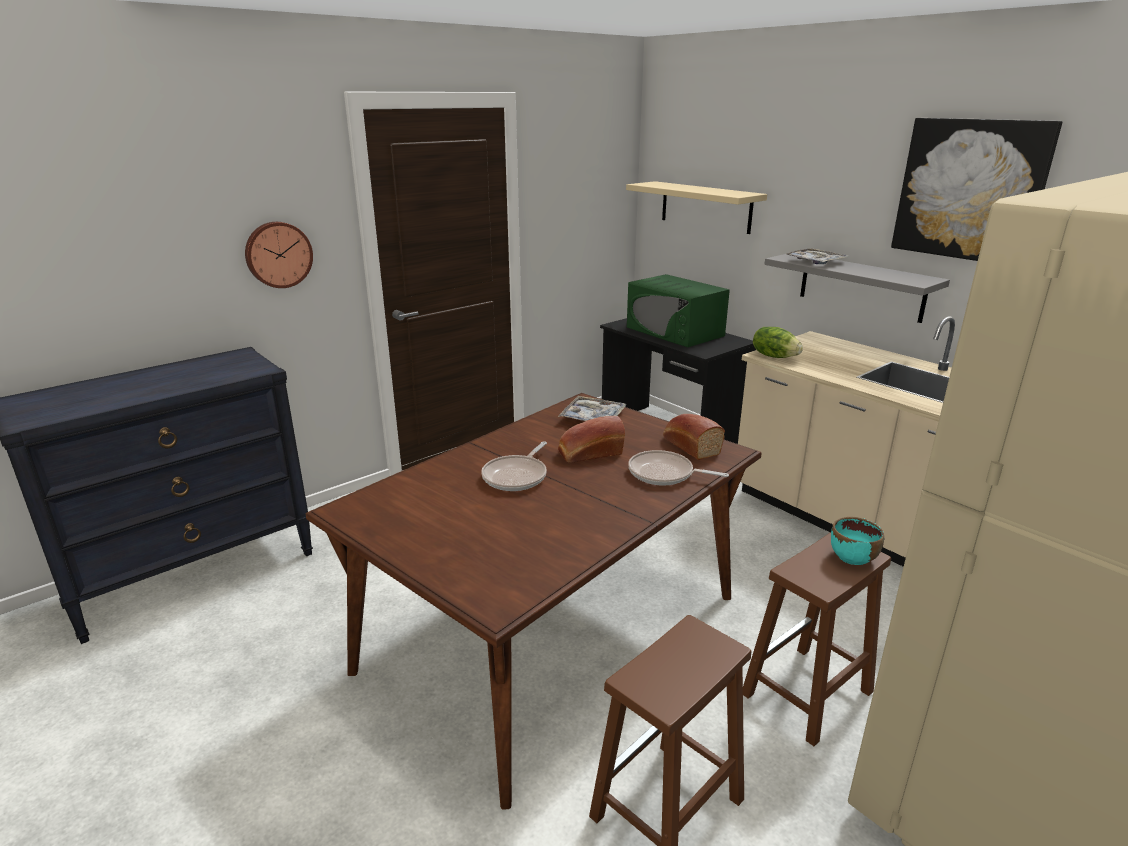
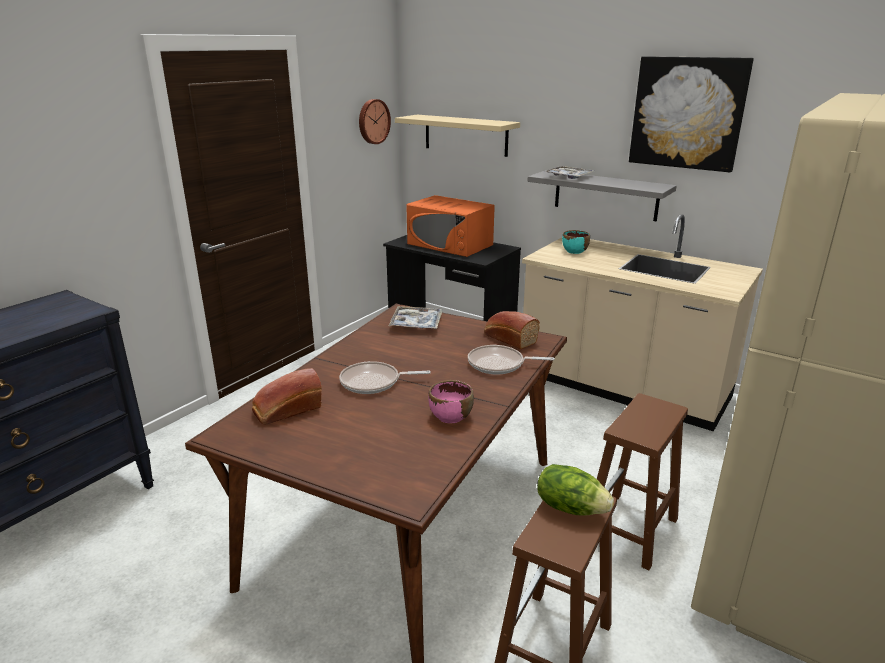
camera: 15 degrees left, 0 degrees up
(278, 254) = (87, 196): wall clock -> wall clock (373, 121)
(517, 476) = (373, 382): frying pan -> frying pan turned 75 degrees clockwise
(582, 525) = (450, 417): none -> pink bowl
(589, 453) = (428, 355): bread -> bread (286, 411)
(675, 331) = (450, 244): green microwave -> orange microwave
(774, 356) = (548, 257): lettuce -> lettuce (570, 507)
(852, 557) = (660, 412): turquoise bowl -> turquoise bowl (574, 251)

